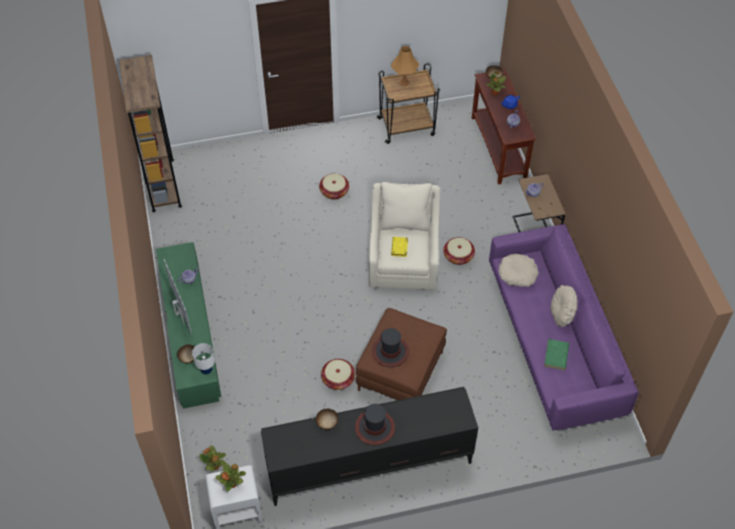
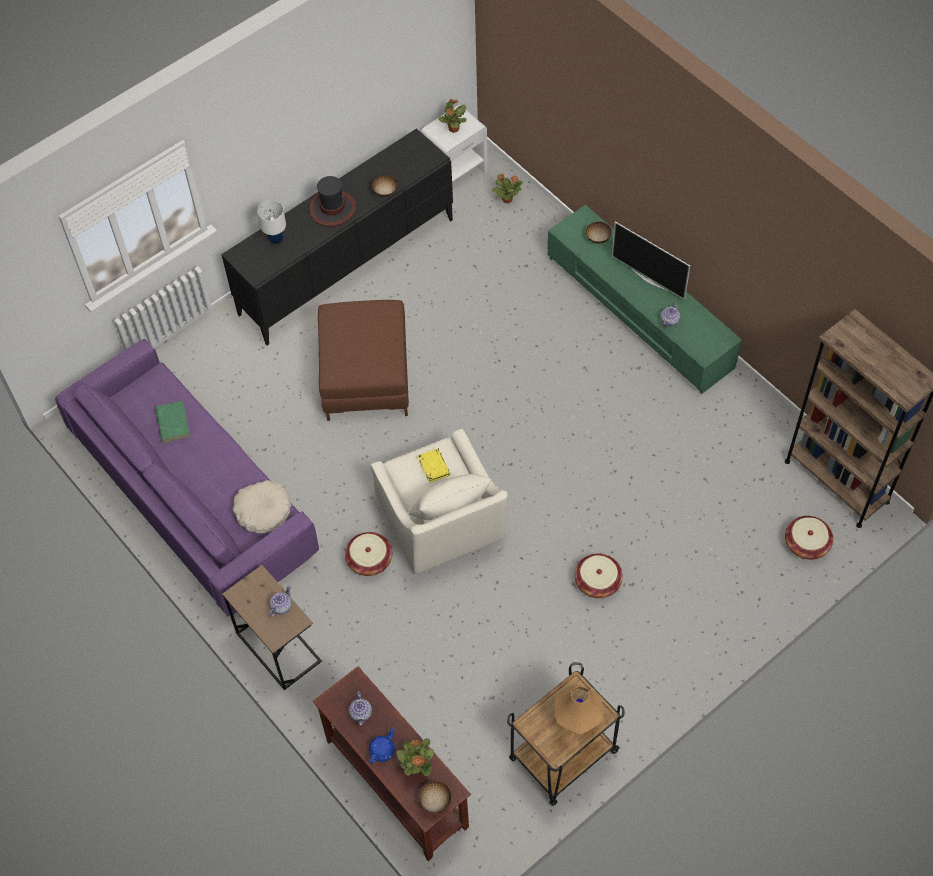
camera: 155 degrees right, 5 degrees up
(206, 371) = (568, 235): white table lamp -> white table lamp (276, 238)
(338, 379) = (433, 337): basket -> basket (806, 544)
(390, 351) = (370, 325): hat -> none
(561, 315) = (184, 479): beige pillow -> none

